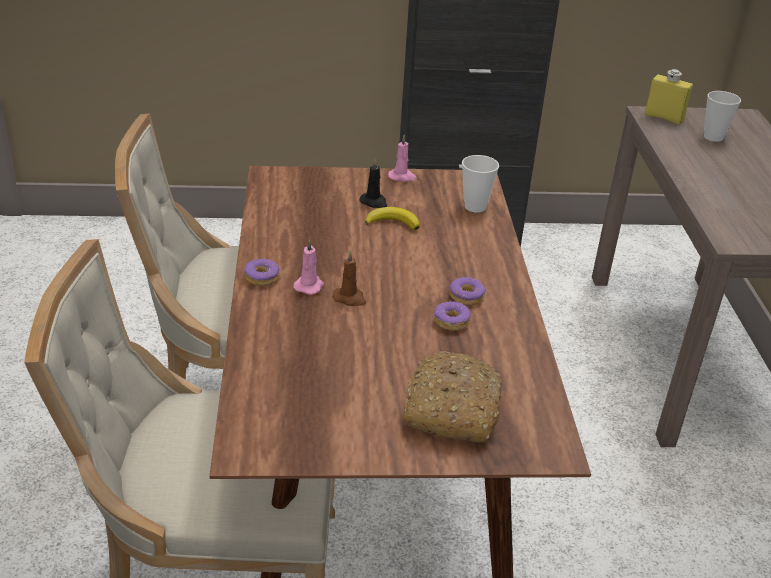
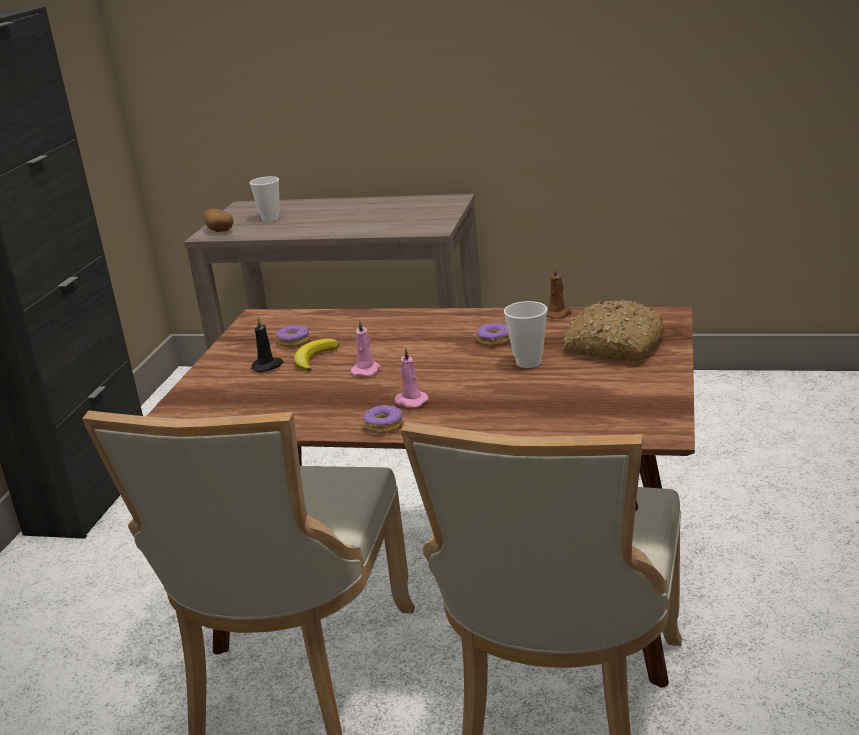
camera: 70 degrees left, 10 degrees down
(350, 298) = (441, 382): brown candle -> brown candle (558, 314)
(402, 177) = (225, 351): pink candle -> pink candle (367, 370)
(467, 297) = (458, 332): donut -> donut (294, 341)
(475, 207) = (309, 321): cup -> cup (528, 362)
(663, 118) = (221, 231): yellow bottle -> potato

